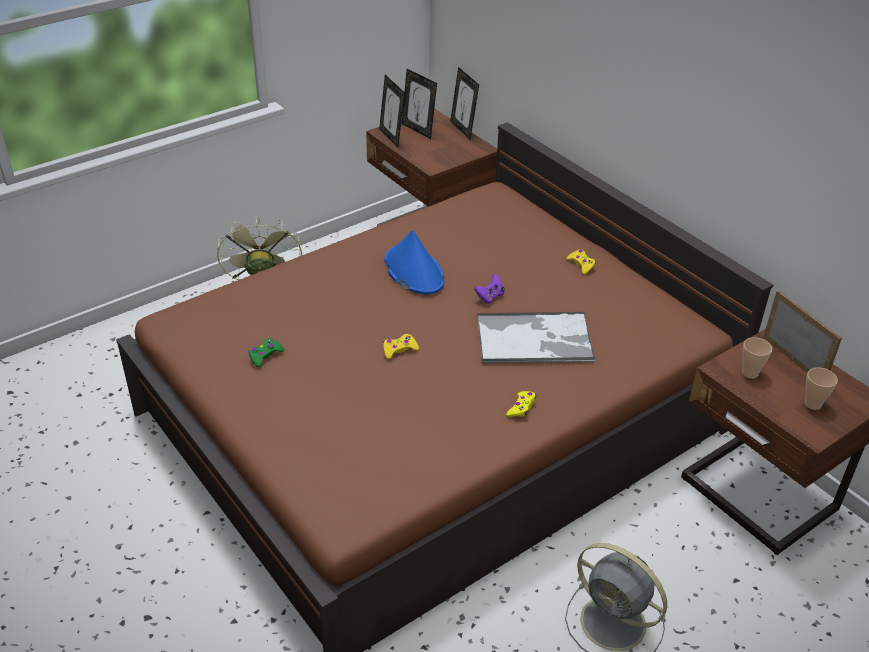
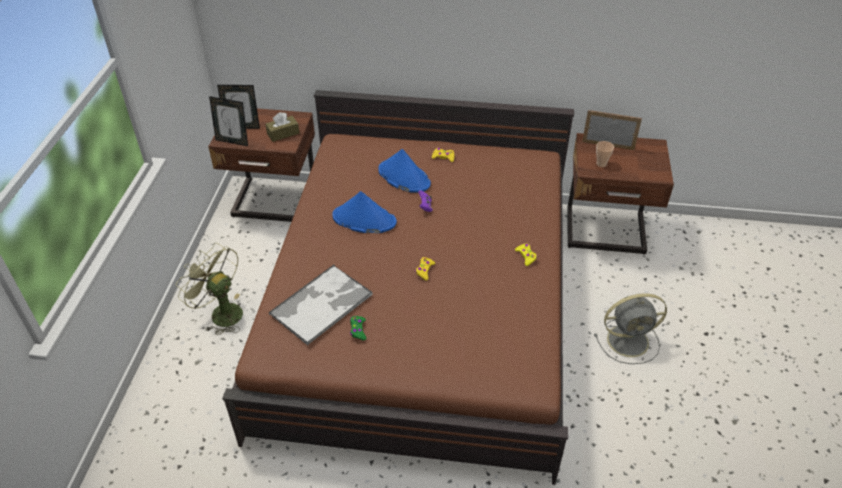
camera: 45 degrees left, 5 degrees up
(444, 154) = (283, 133): none -> brown tissue box
(463, 129) = (270, 111): picture frame -> none
(510, 258) = (403, 177): none -> blue hat
(535, 339) = (481, 215): tray -> tray (322, 304)
(813, 404) = (642, 162): cup -> none

